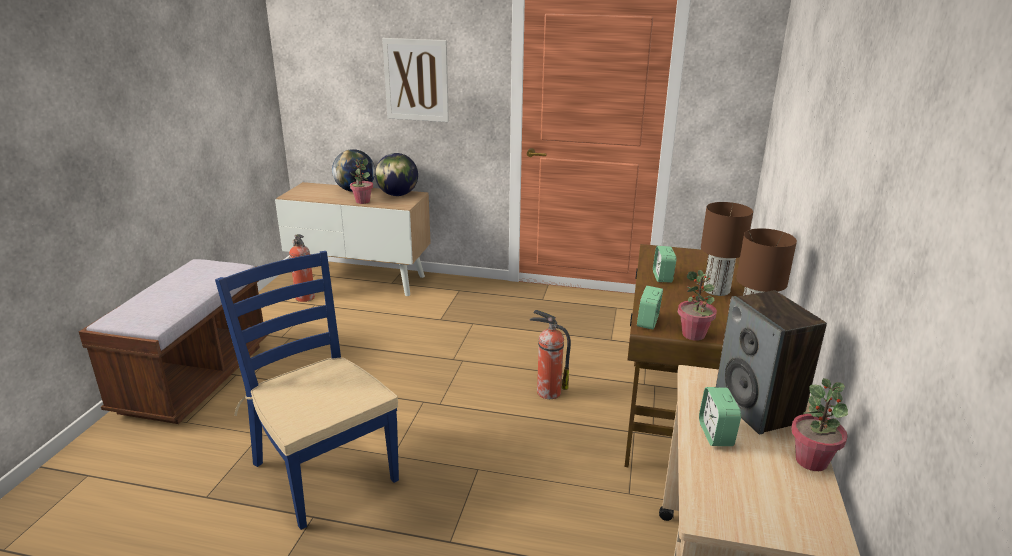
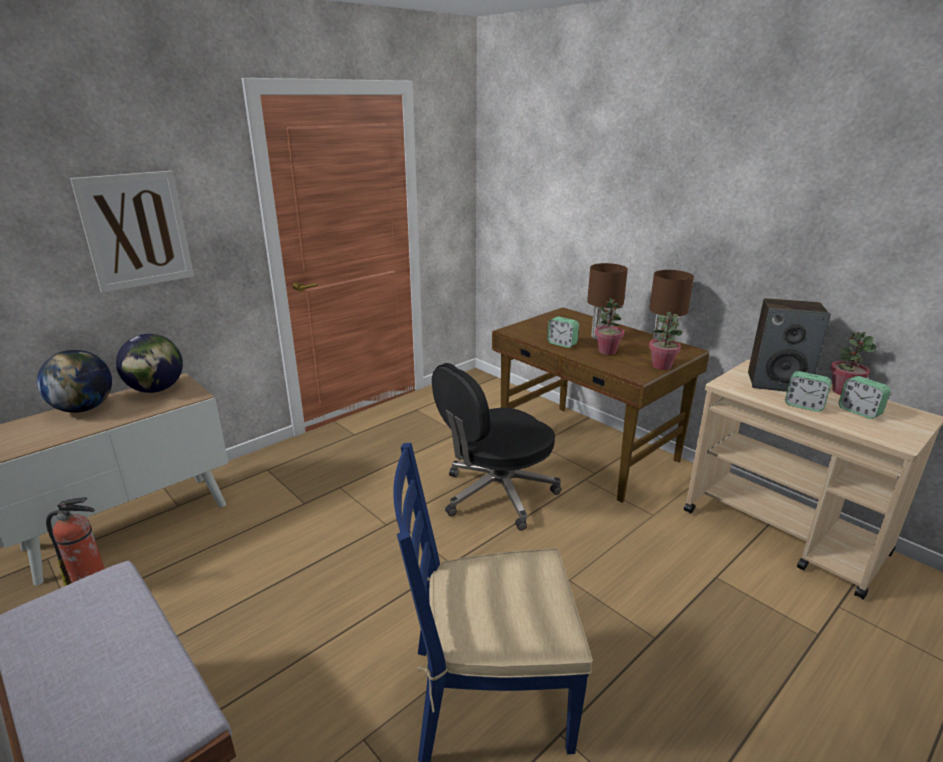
camera: 55 degrees left, 0 degrees up
(362, 201) = (130, 414): potted plant -> potted plant (607, 351)
(547, 392) = (496, 494): fire extinguisher -> black office chair
(648, 322) = (629, 372): alarm clock -> alarm clock (859, 411)

